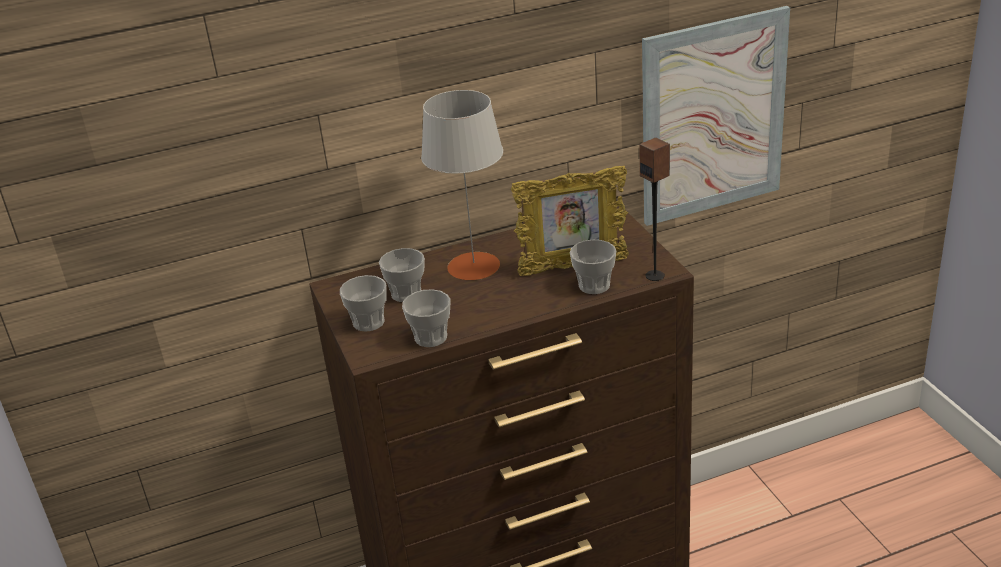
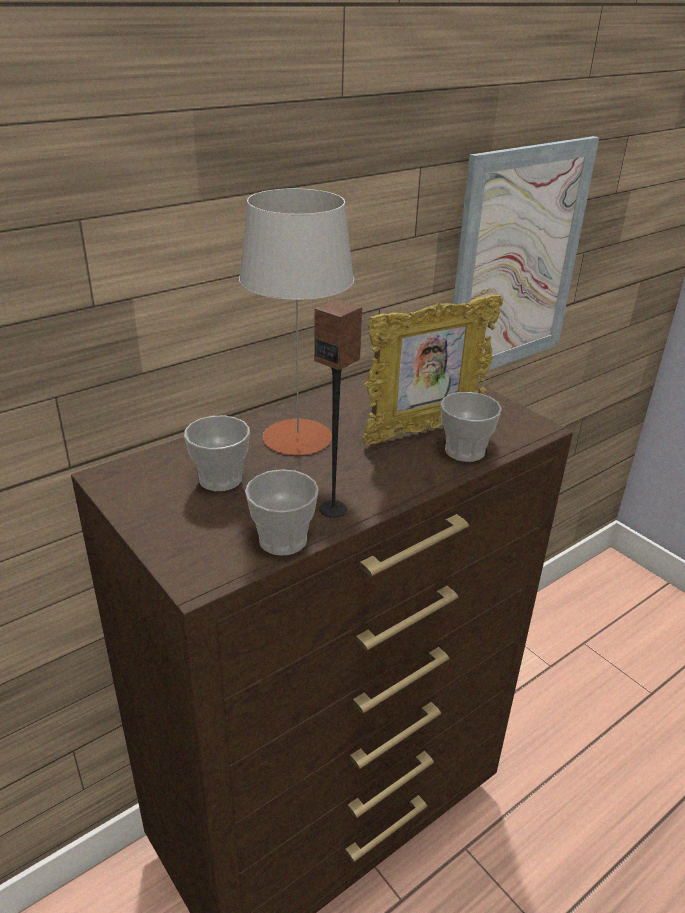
camera: 20 degrees left, 0 degrees up
(368, 322) = (180, 525): cup -> none
(655, 275) = (529, 434): speaker -> speaker (333, 509)

